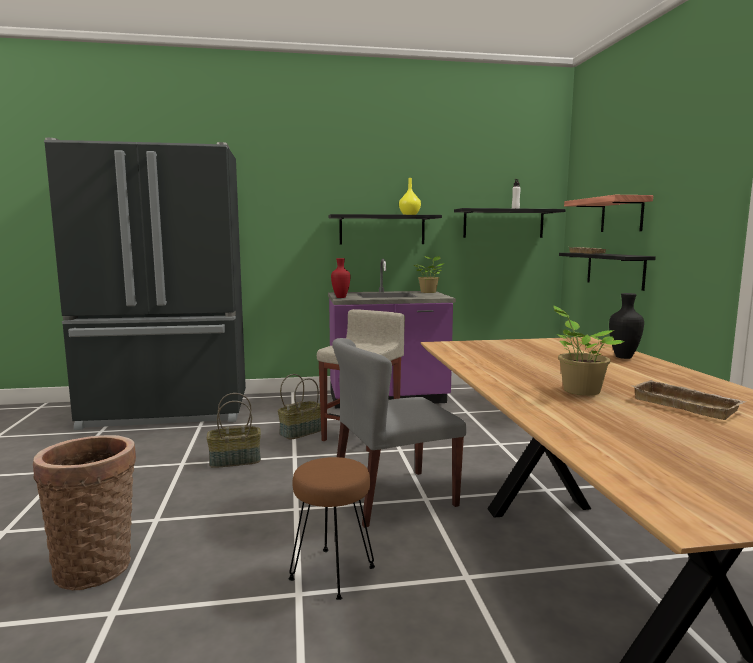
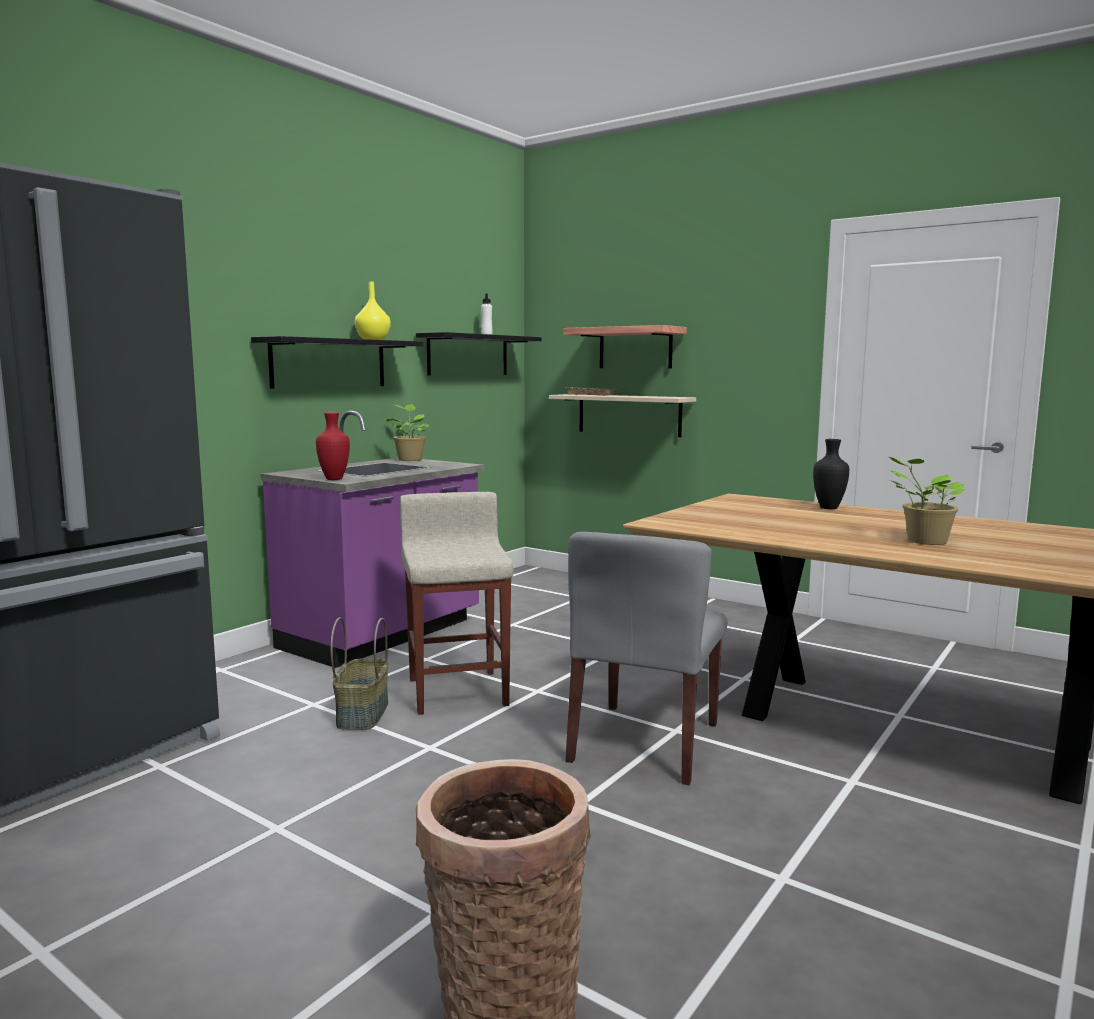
camera: 45 degrees left, 0 degrees up
(234, 461) = (357, 788): basket -> none
(333, 572) = (762, 840): brown stool -> none
(615, 270) = (629, 415): black shelf -> beige shelf
(687, 405) = (1006, 537): beige tray -> none

